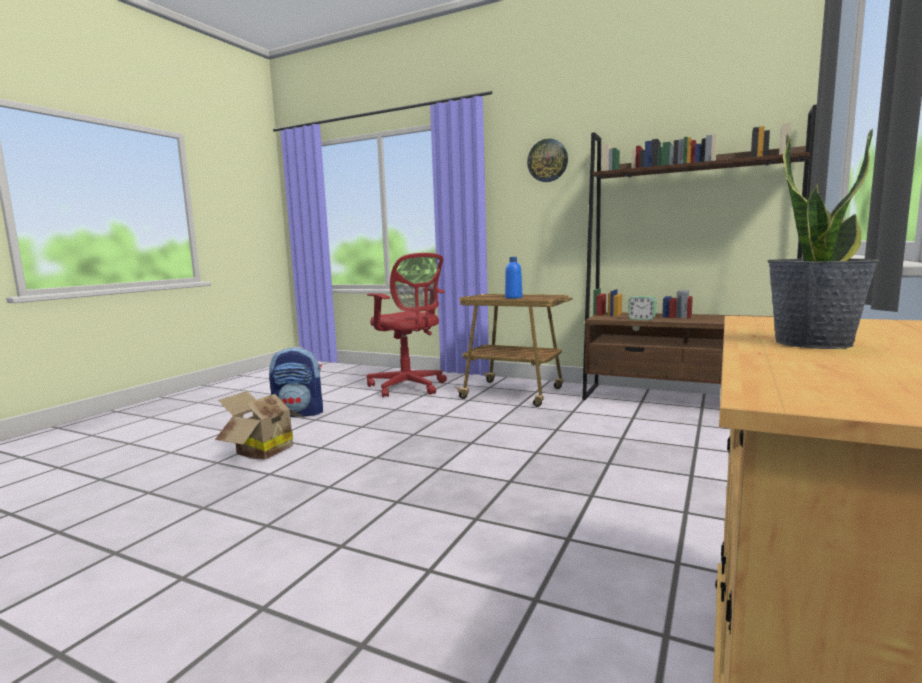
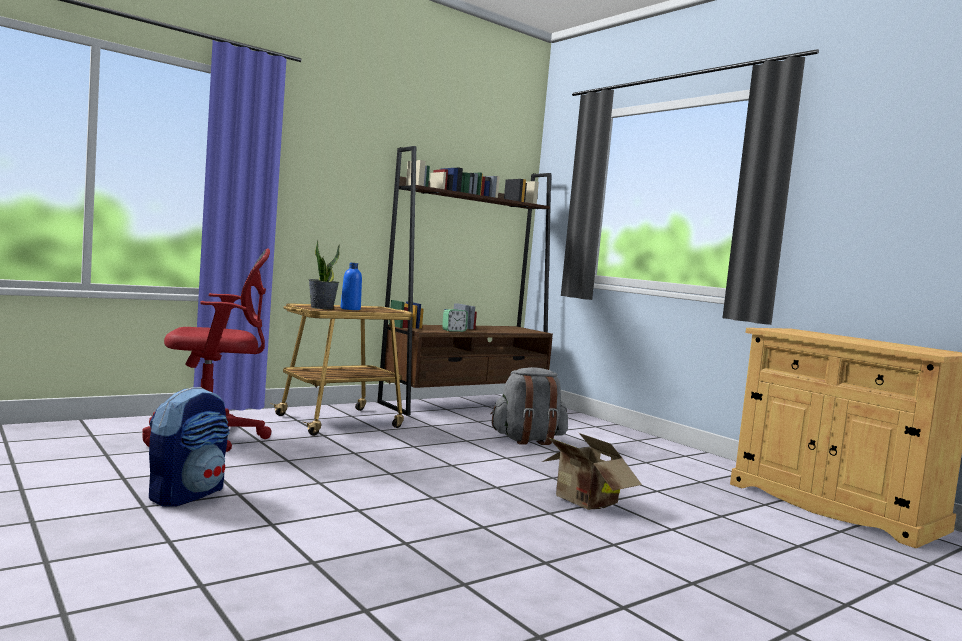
camera: 65 degrees left, 5 degrees down
(261, 452) = (316, 536): cardboard box -> cardboard box (584, 502)
(547, 160) = (344, 155): wall clock -> none
(619, 446) = (528, 440): none -> grey backpack
(812, 342) = (840, 338): potted plant -> potted plant (321, 308)

